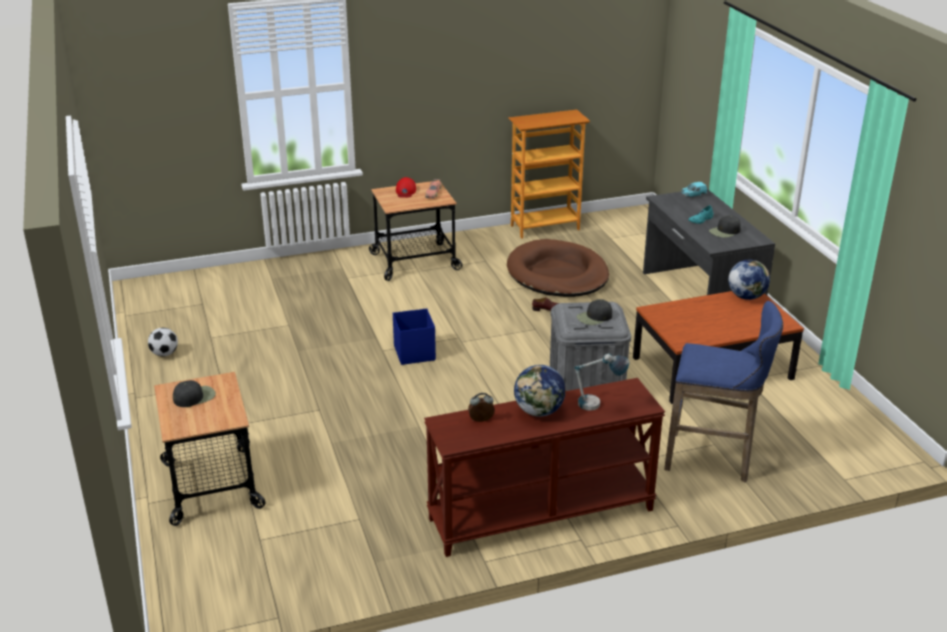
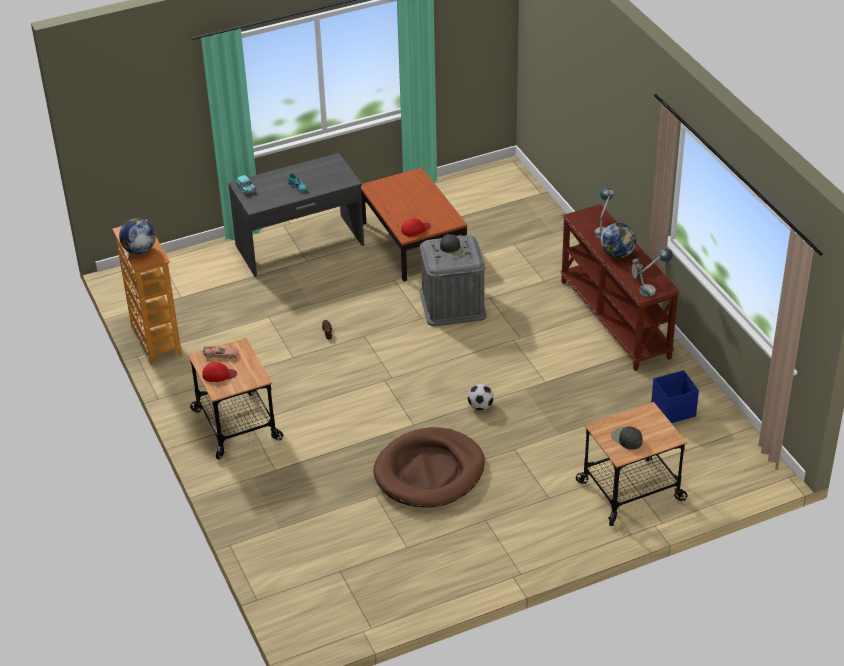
camera: 95 degrees left, 10 degrees up
(164, 354) = (442, 574): football -> football (480, 406)
(414, 352) = (414, 404): blue storage box -> blue storage box (672, 410)
(453, 432) = (653, 288): none -> table lamp
(557, 274) = (259, 327): brown dog bed -> brown dog bed (429, 472)
(664, 316) = (415, 229): none -> red cap
(713, 459) = (531, 245): blue stool -> none
(725, 231) = (319, 175): black cap -> none
(746, 296) = (377, 190): globe -> globe (139, 250)

